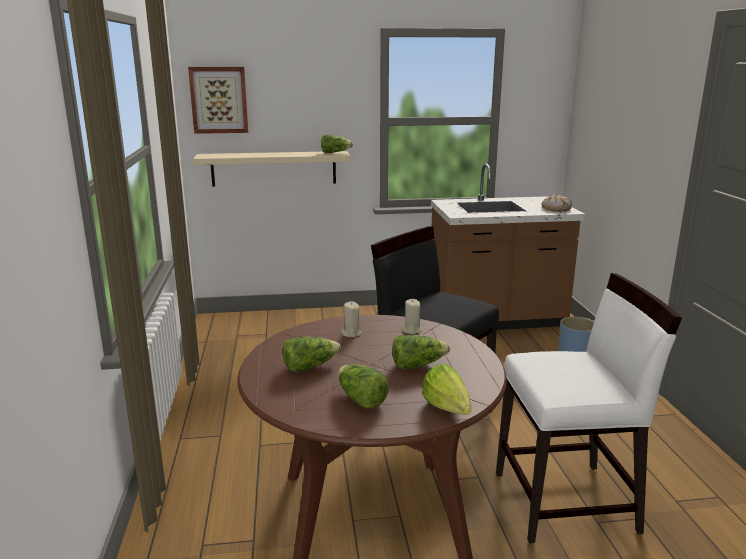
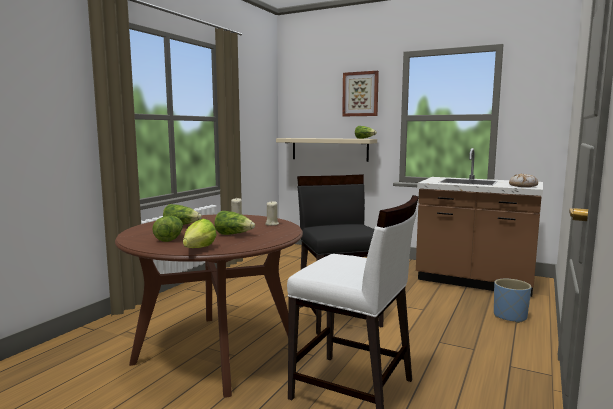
camera: 35 degrees right, 10 degrees down
(219, 100) = (300, 104): picture -> picture (360, 94)

